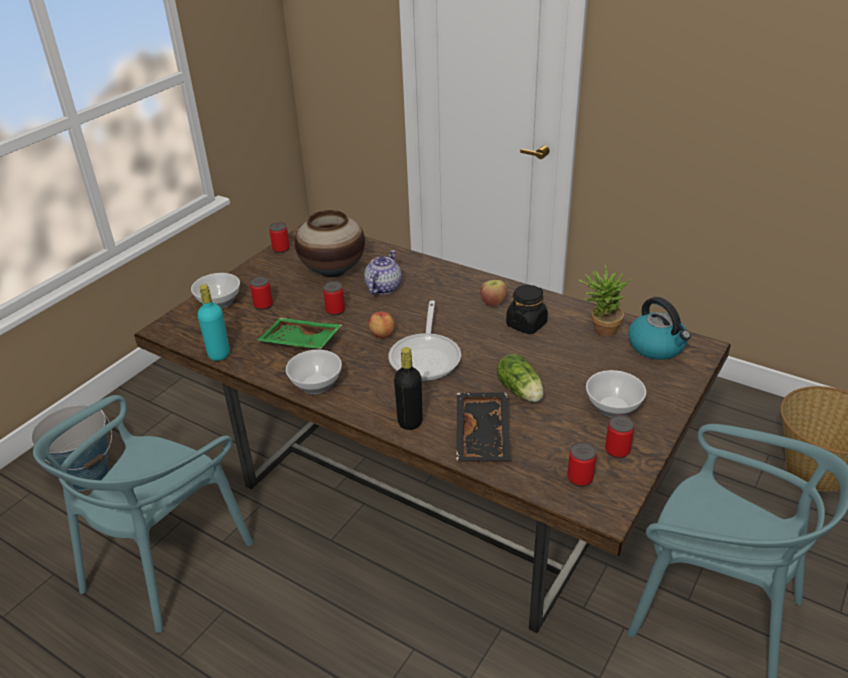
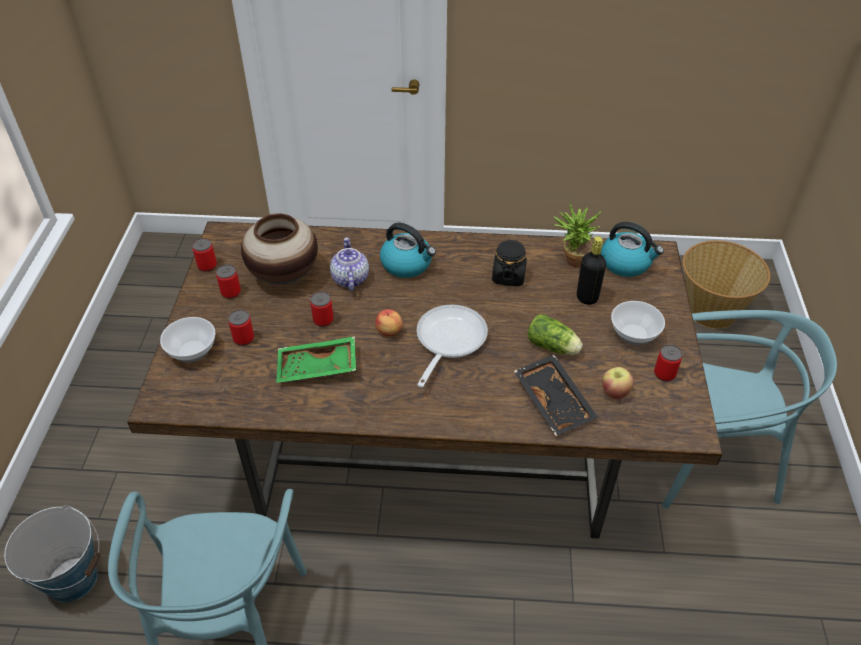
camera: 30 degrees left, 10 degrees up
(219, 354) = (244, 411): turquoise bottle -> none
(316, 383) = (369, 407): bowl -> none
(410, 422) = (484, 413): black bottle -> black bottle (587, 297)
(426, 357) = (448, 341): frying pan -> frying pan turned 135 degrees counterclockwise
(441, 290) = (407, 264): none -> kettle
(493, 303) = (463, 262): apple -> apple (614, 392)
(580, 478) = (655, 411): can -> can (231, 292)

